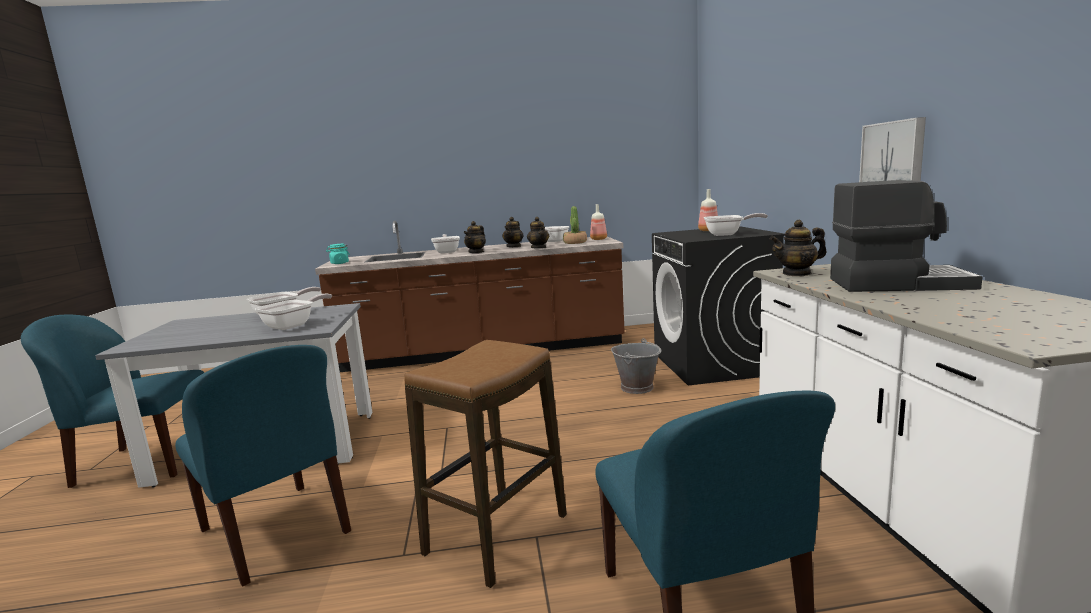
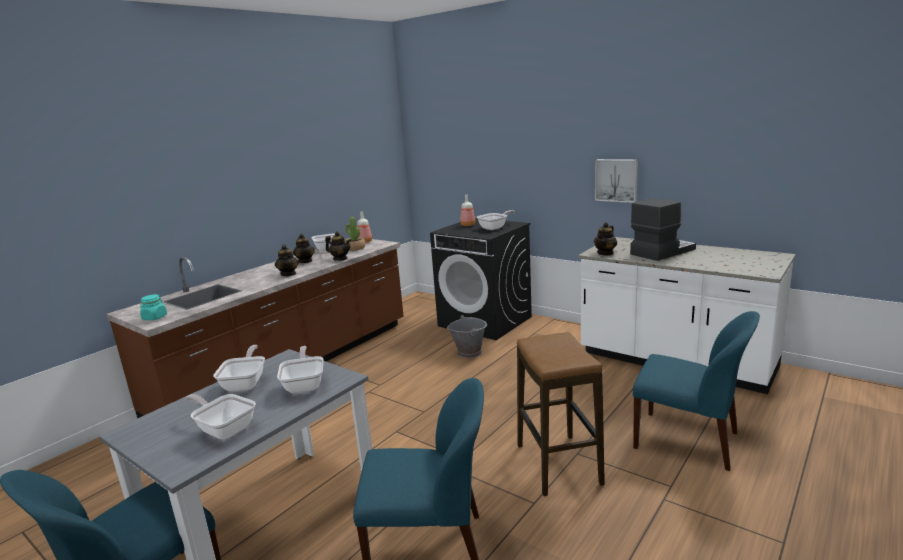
camera: 45 degrees left, 5 degrees up
(447, 251) = (247, 279): frying pan -> frying pan (224, 429)

